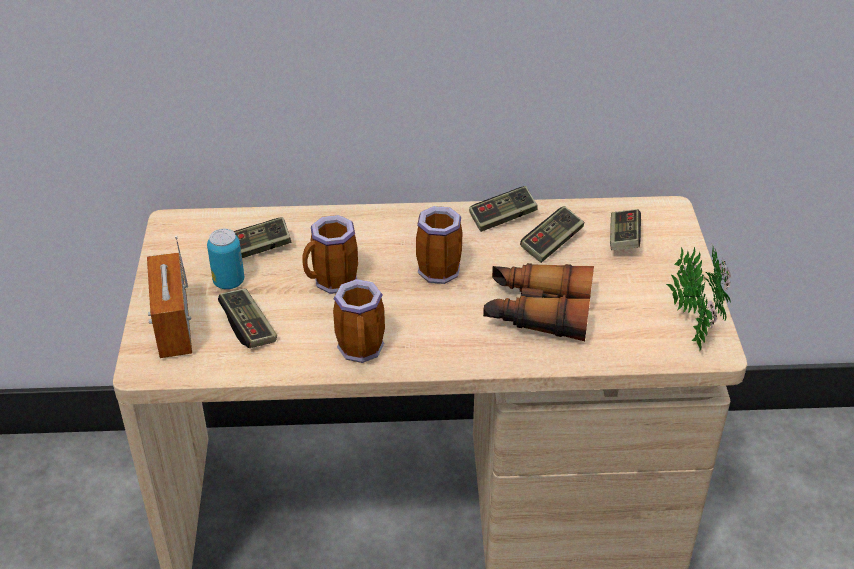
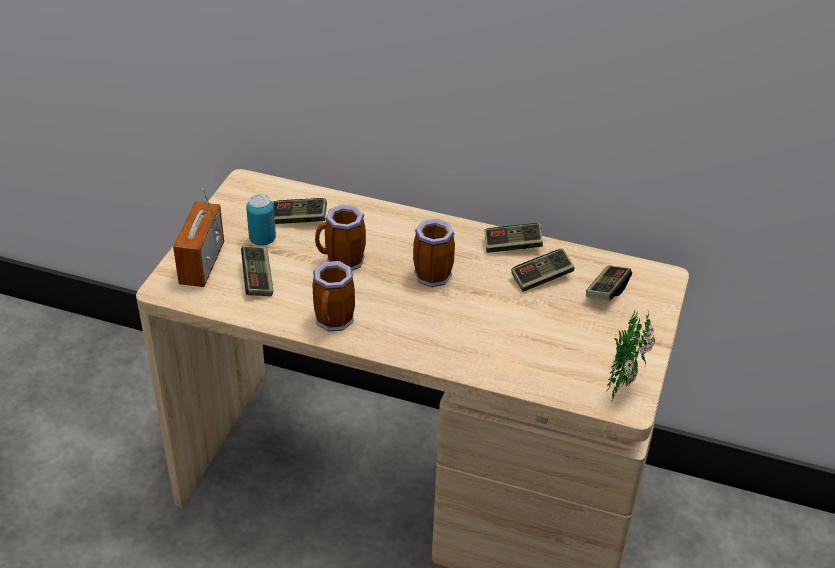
camera: 20 degrees right, 0 degrees up
(537, 312) = (494, 331): binoculars -> none

